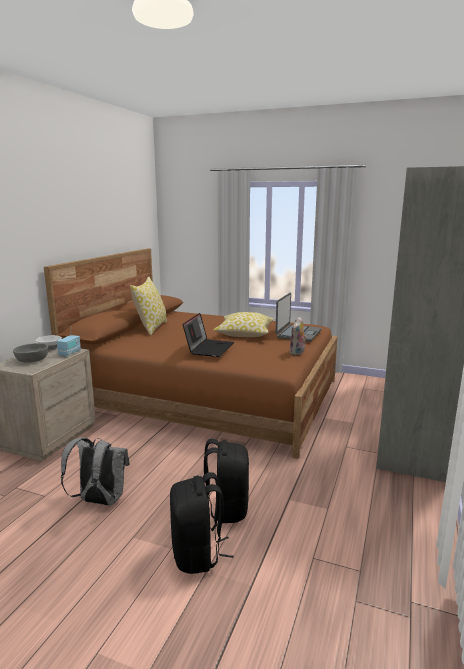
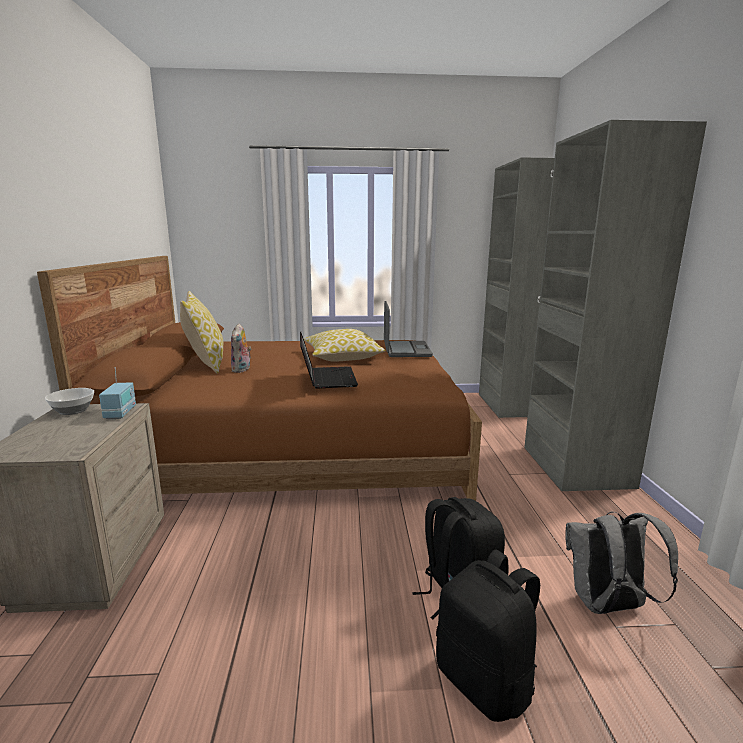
camera: 25 degrees left, 0 degrees up
(32, 360) = (56, 434): grey bowl -> none
(99, 501) = (266, 647): grey backpack -> grey backpack (607, 606)
(297, 353) = (435, 370): plush toy -> plush toy (242, 370)

